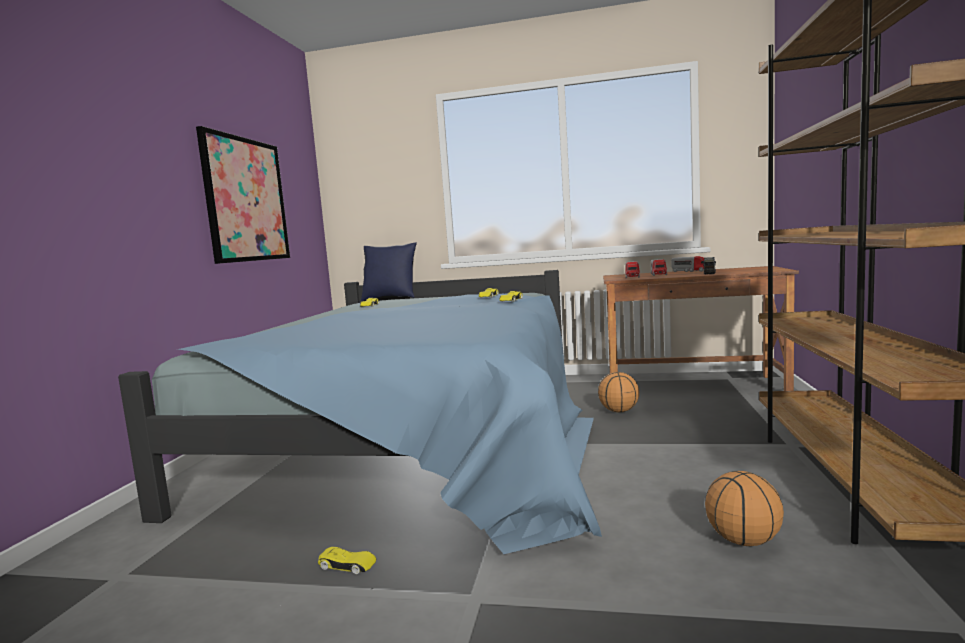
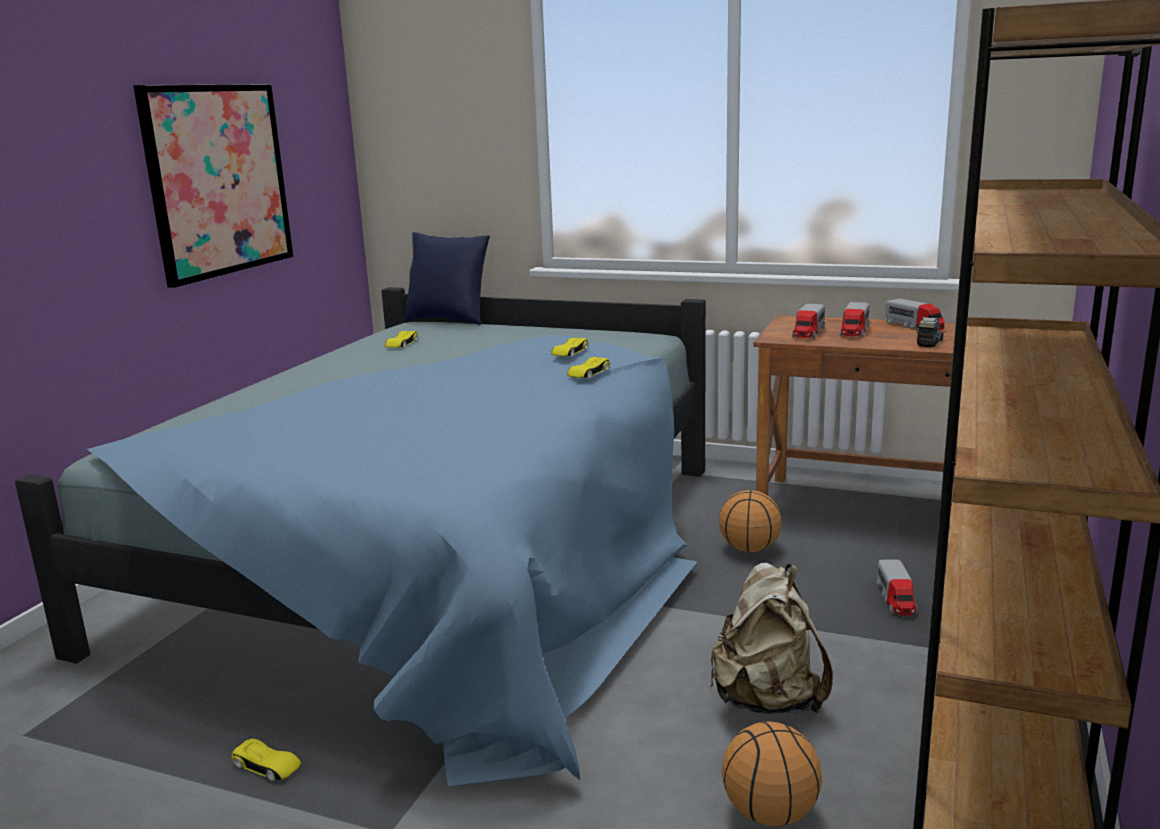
camera: 10 degrees right, 10 degrees up
(690, 481) = (767, 700): none -> beige backpack
(729, 424) = (896, 599): none -> toy truck

